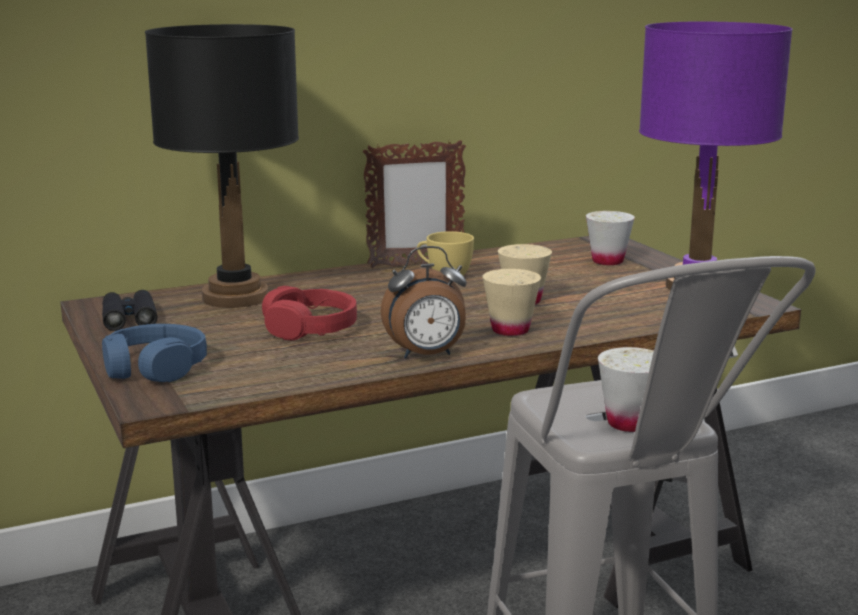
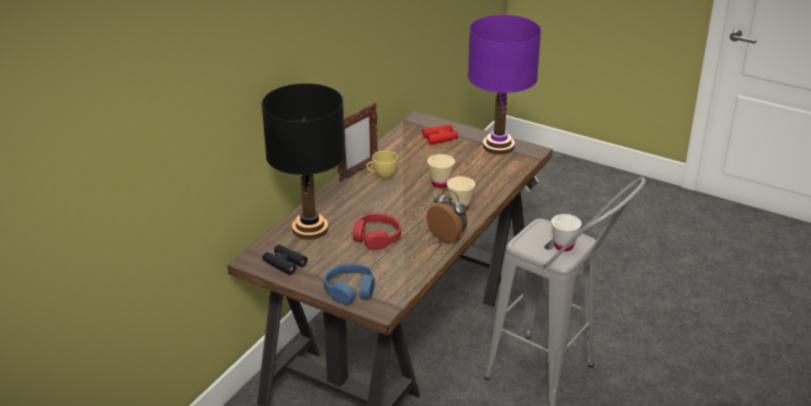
camera: 35 degrees left, 15 degrees up
(426, 355) = (448, 236): alarm clock -> alarm clock turned 90 degrees counterclockwise
(607, 261) = (440, 138): white cup -> red binoculars

